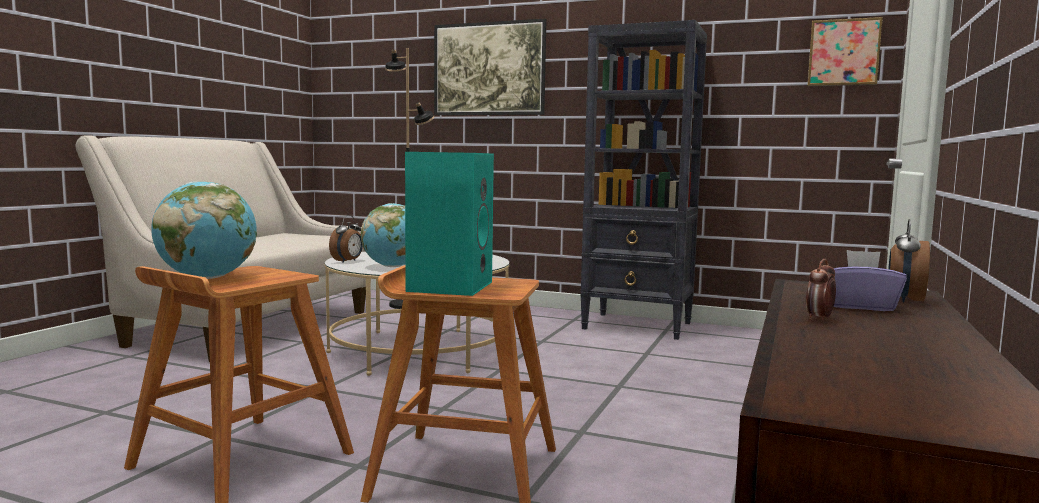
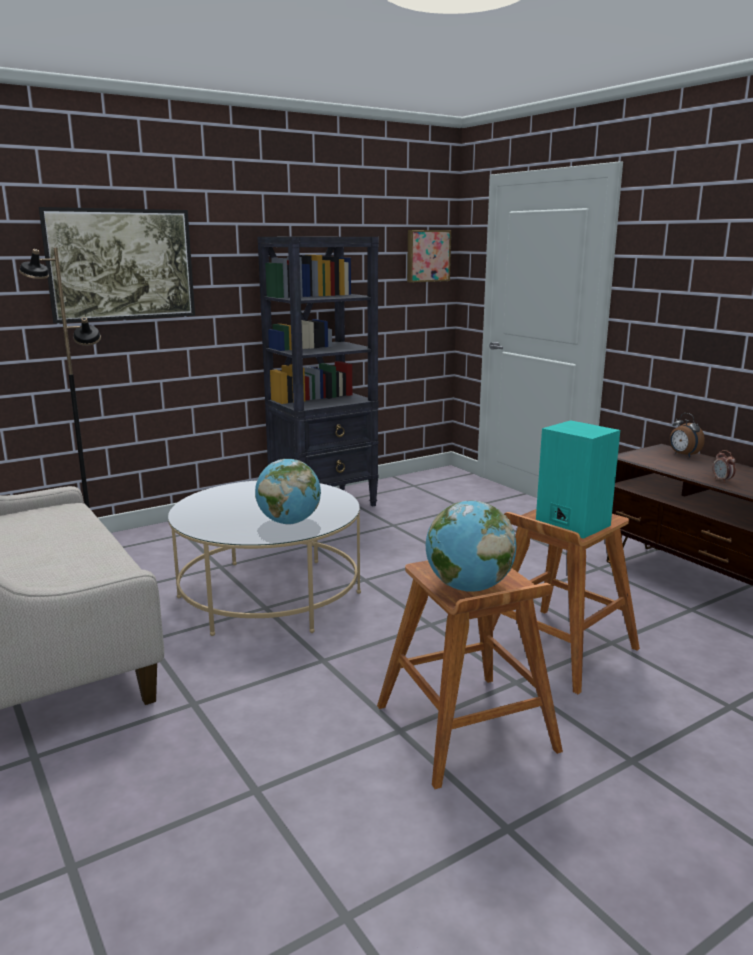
camera: 55 degrees left, 10 degrees up
(348, 261) = (228, 532): alarm clock -> none
(859, 306) = (695, 466): purple tissue box -> none

